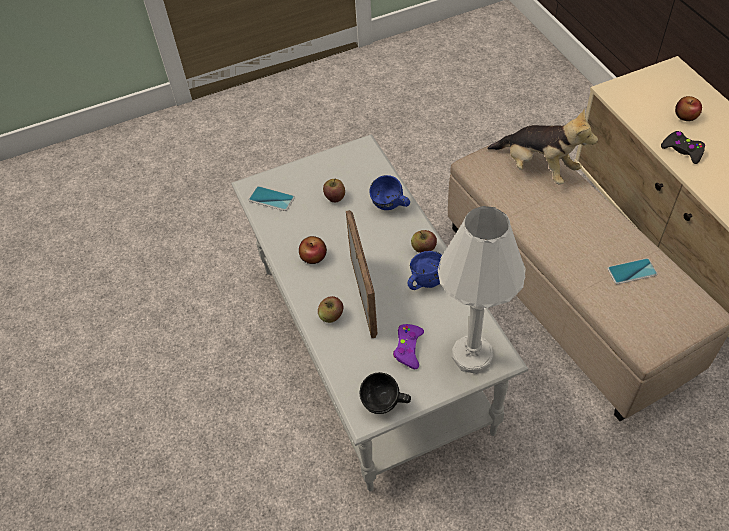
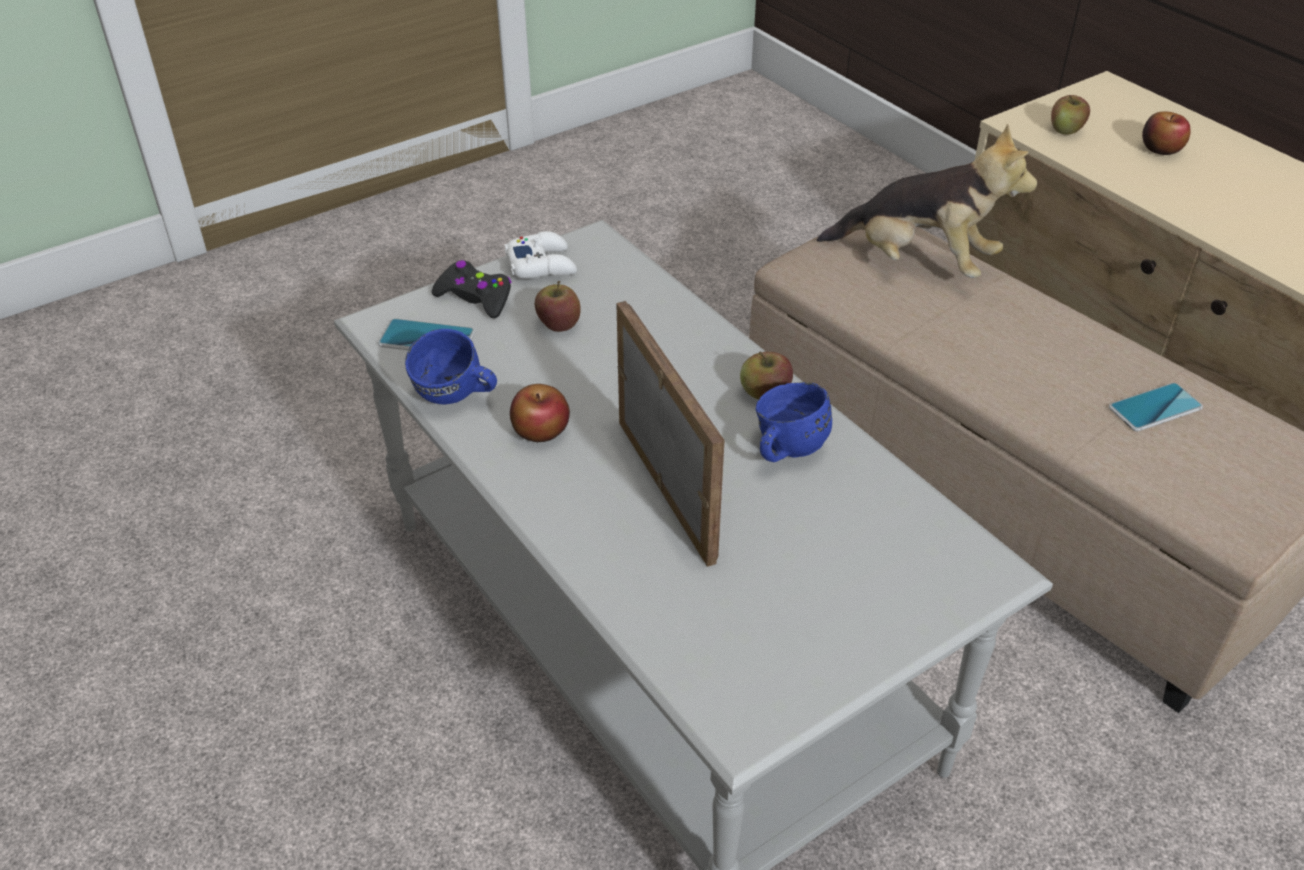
camera: 15 degrees left, 10 degrees down
(331, 316) = (608, 534): apple -> apple (1066, 129)
(334, 160) = (542, 264): none -> white game controller
(385, 405) = (778, 696): black mug -> none
(390, 206) = (675, 329): blue mug -> blue mug (455, 398)
(408, 348) = (792, 576): purple game controller -> none
(472, 355) = (930, 573): white table lamp -> none
(682, 150) = (1180, 197): black game controller -> black game controller (475, 297)

